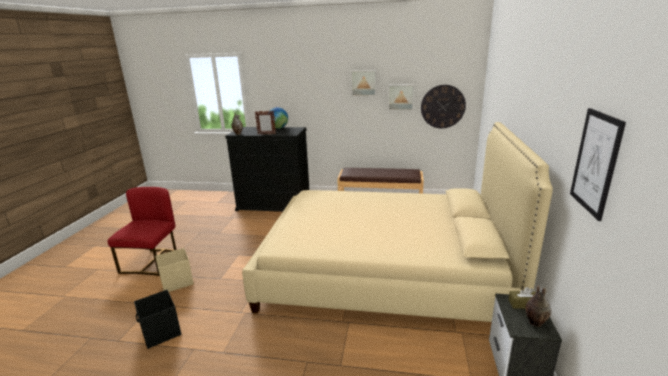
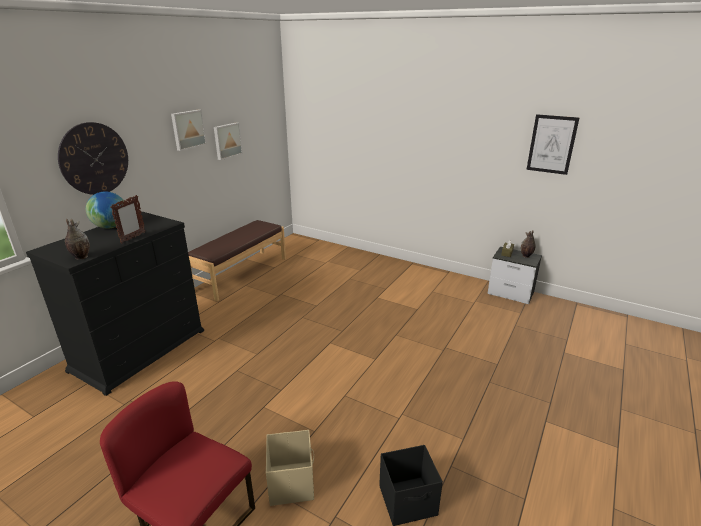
camera: 70 degrees left, 5 degrees up
(383, 270) = (378, 309): beige bed -> none
(442, 106) = (262, 143): wall clock -> wall clock (94, 159)

